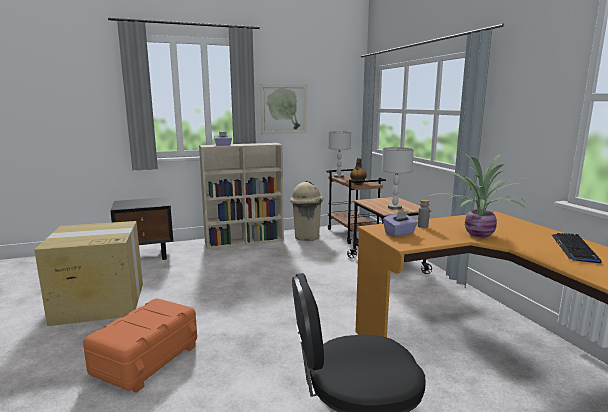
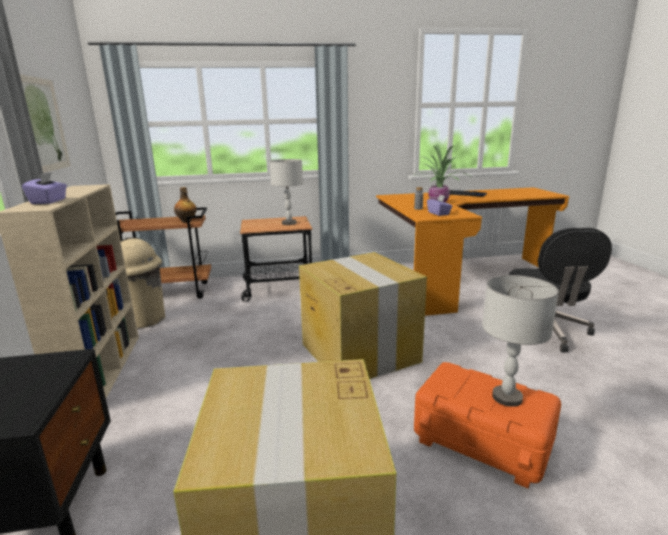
camera: 80 degrees left, 5 degrees up
(274, 307) = (359, 352): none -> cardboard box
(338, 176) = (123, 225): grey table lamp -> grey table lamp (507, 397)

